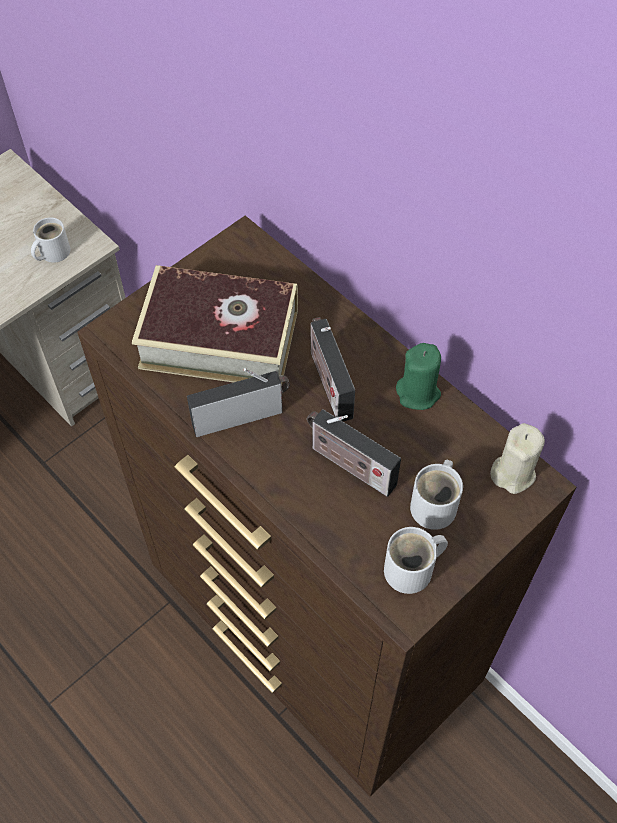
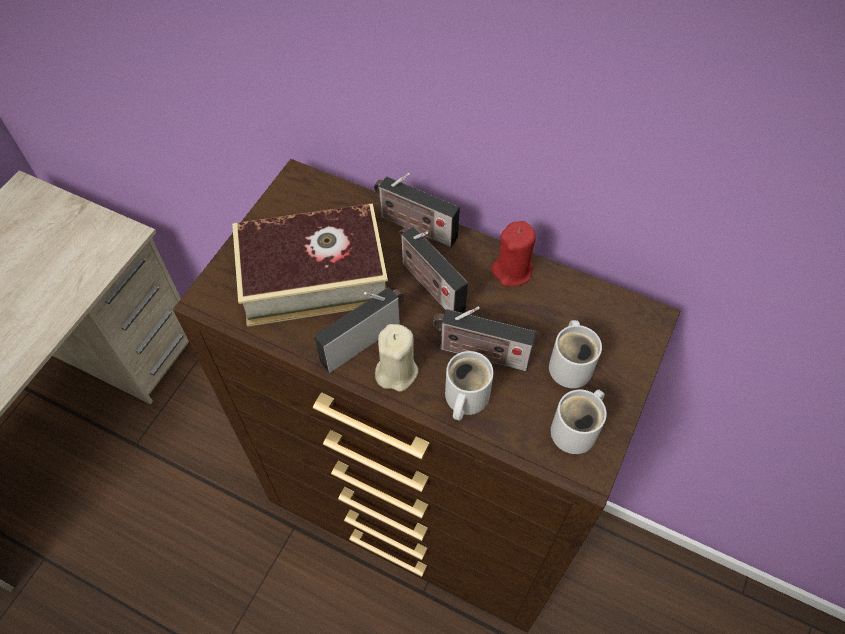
camera: 20 degrees left, 0 degrees up
(52, 252) = (94, 252): white mug -> white mug (464, 398)
(338, 319) = (414, 226): none -> radio
(418, 393) = (512, 270): green candle -> red candle
(513, 473) = (623, 315): beige candle -> beige candle (396, 371)

